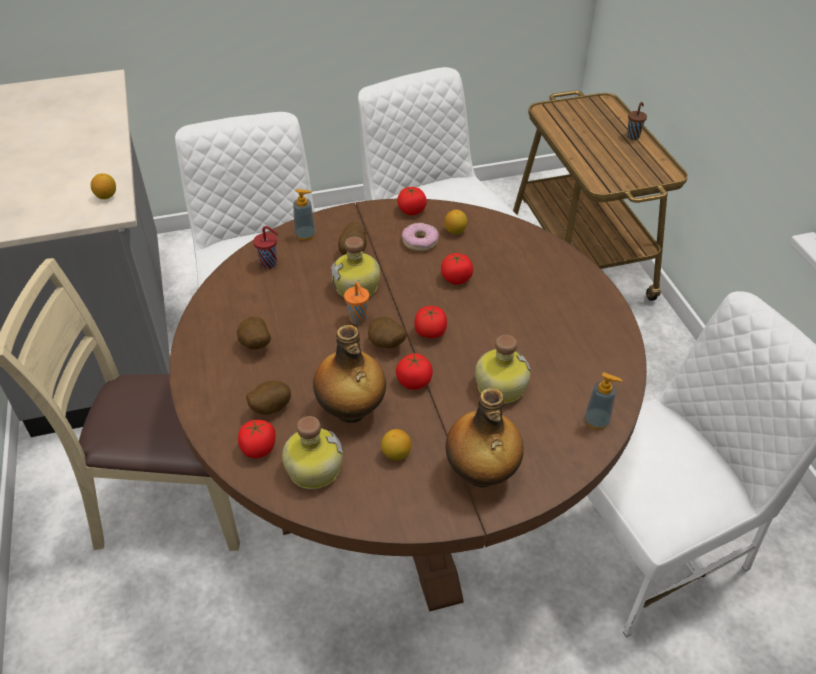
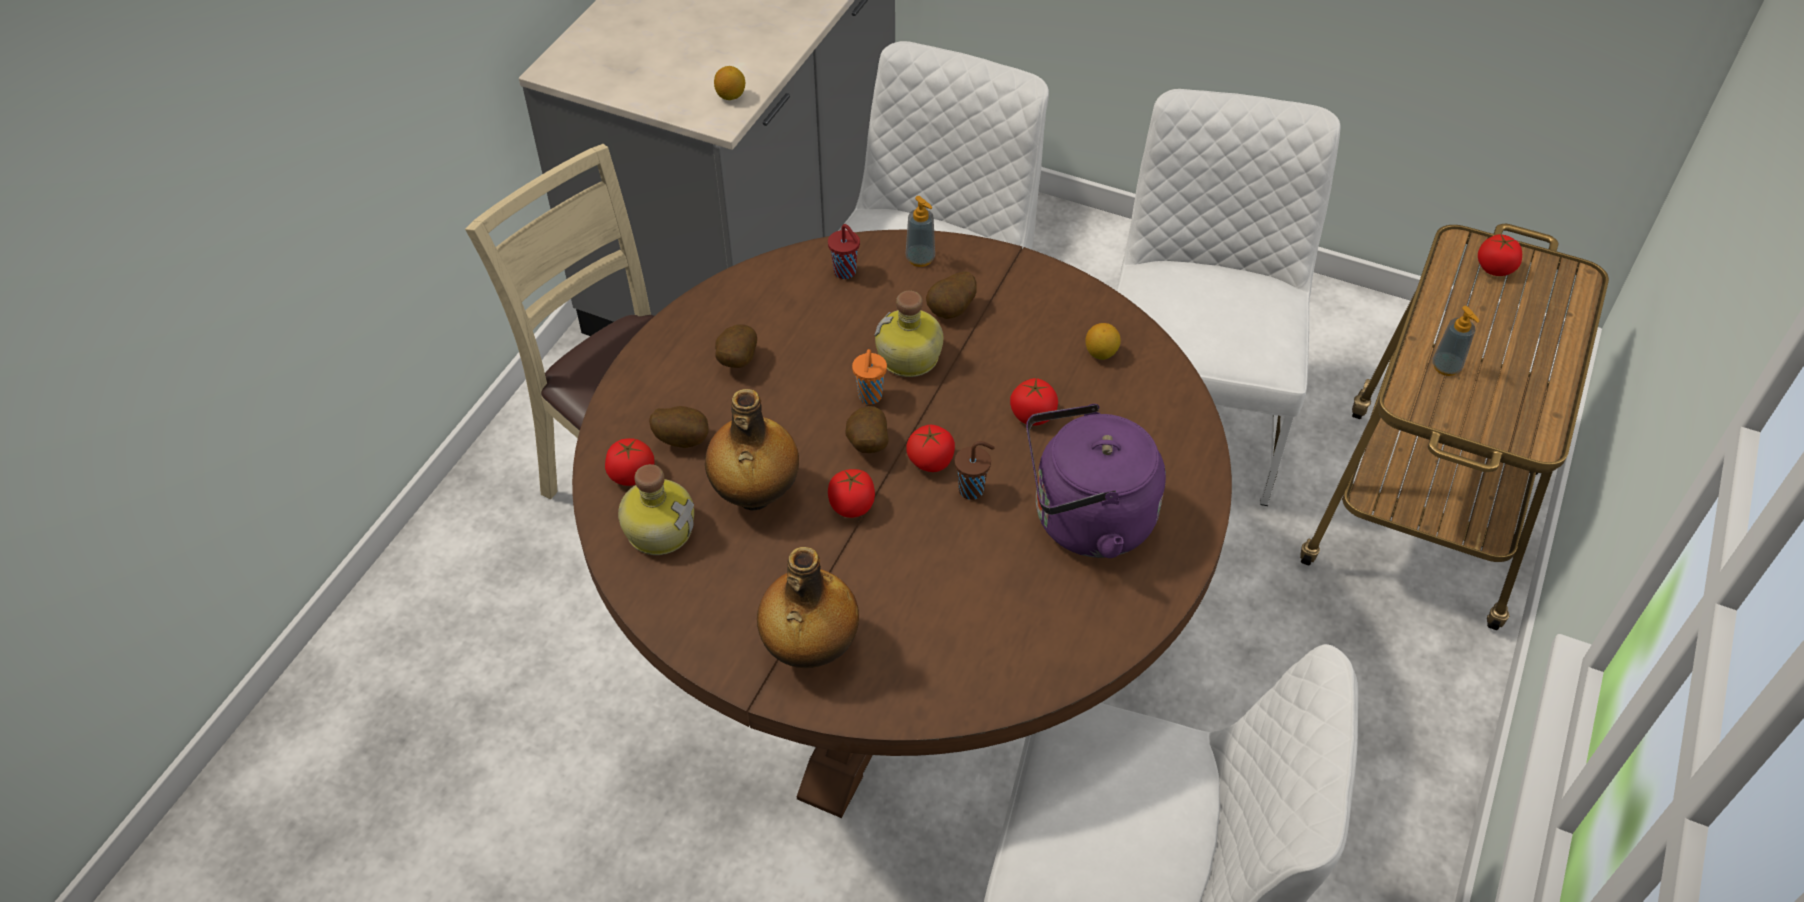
camera: 40 degrees right, 5 degrees up
(396, 454) = (750, 570): lemon -> none
(411, 210) = (1078, 295): tomato -> tomato (1495, 268)
(420, 241) = (1043, 342): donut -> none
(499, 386) = (935, 571): bottle -> none
(542, 313) = (1085, 521): none -> purple kettle
(596, 421) = (997, 683): soap dispenser -> soap dispenser (1446, 367)
(633, 136) = (1553, 355): brown cup -> brown cup (973, 490)

